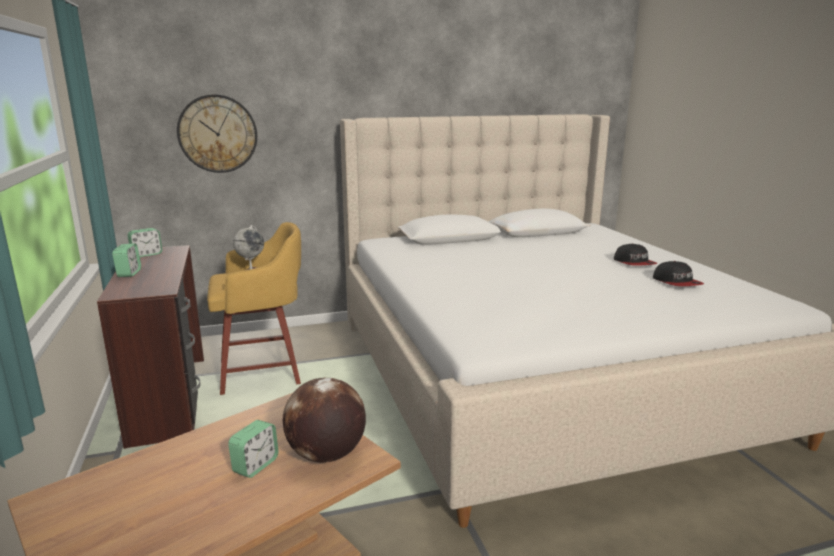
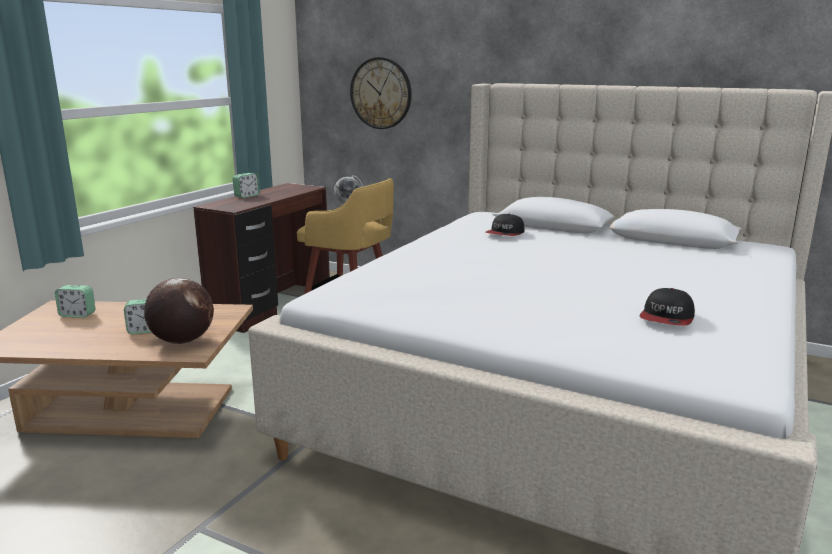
camera: 45 degrees right, 0 degrees up
(146, 254) = (286, 187): alarm clock -> alarm clock (77, 314)
(634, 263) = (682, 290): cap -> cap (505, 234)

